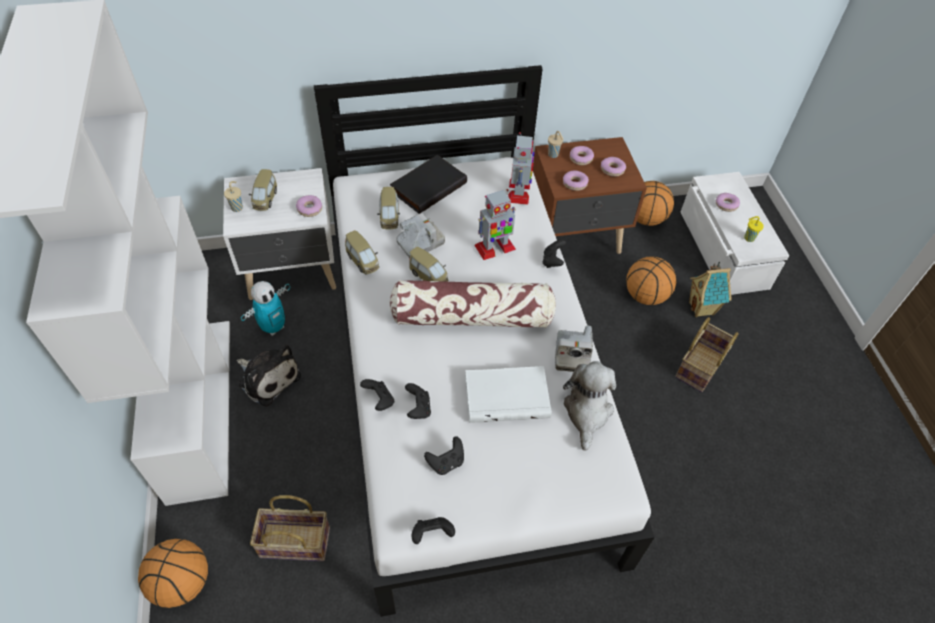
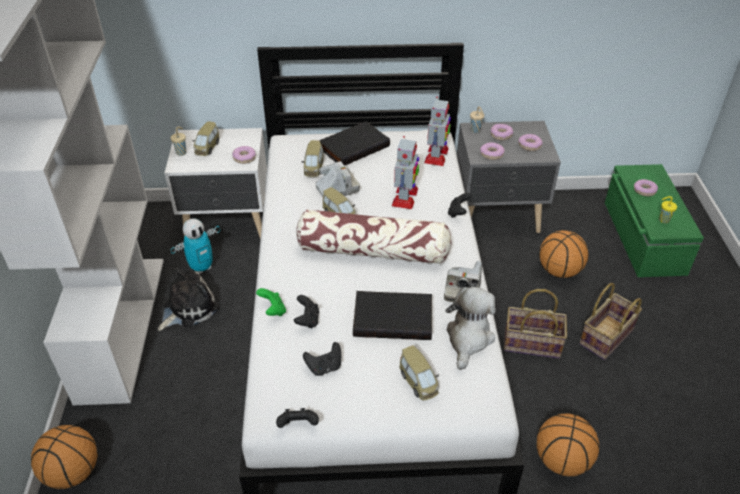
camera: 10 degrees right, 10 degrees down
(268, 378) = (188, 308): plush toy -> plush toy turned 90 degrees counterclockwise
(293, 544) = (181, 451): basket -> basket (530, 344)
(363, 261) = (282, 199): toy car -> toy car (418, 382)
(379, 400) = (273, 310): black game controller -> green game controller
(494, 247) = (405, 197): toy robot -> toy robot turned 60 degrees counterclockwise
(507, 395) = (393, 317): white book -> black book
(576, 238) = (498, 217): brown nightstand -> grey nightstand
(645, 219) = (568, 206): basketball -> basketball (561, 461)
(702, 308) = (615, 286): toy house -> none
(722, 249) = (642, 237): white storage box -> green storage box

